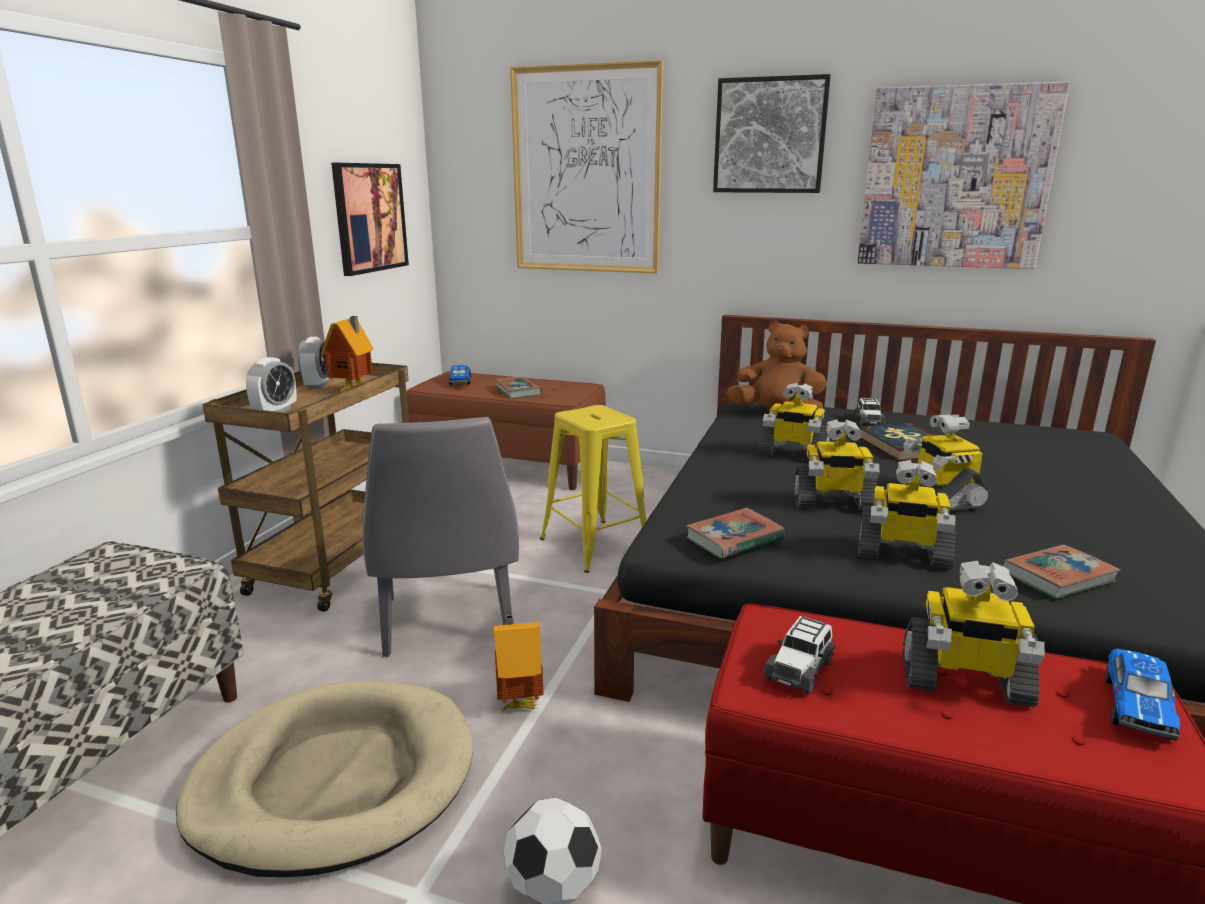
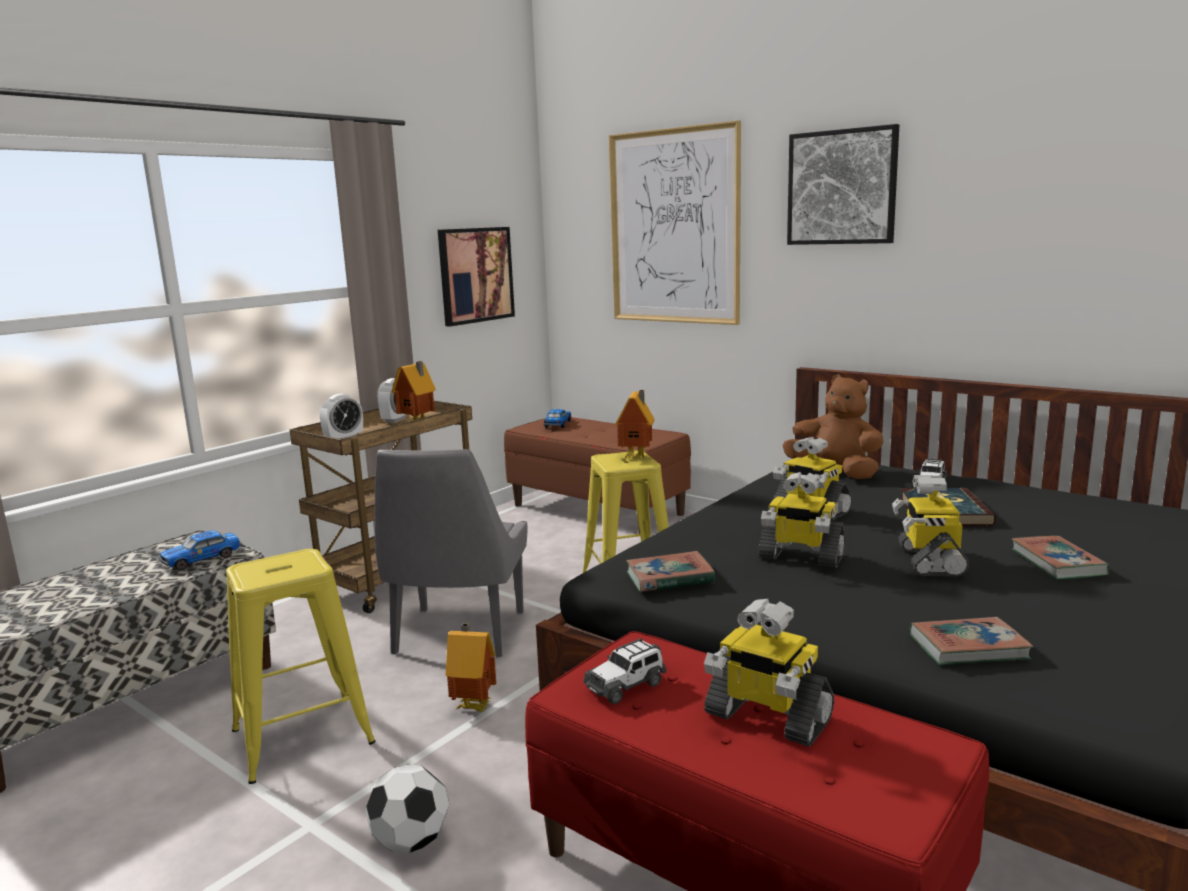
camera: 20 degrees right, 5 degrees down
(335, 780) = (302, 736): beige dog bed -> yellow stool
(518, 391) = (601, 436): book -> book (1057, 563)
(605, 412) = (637, 457): none -> toy house
(902, 554) = (823, 608): toy robot -> none
(955, 178) = (1036, 225): picture -> none
(1137, 705) = (919, 763): toy car -> toy car (202, 559)

